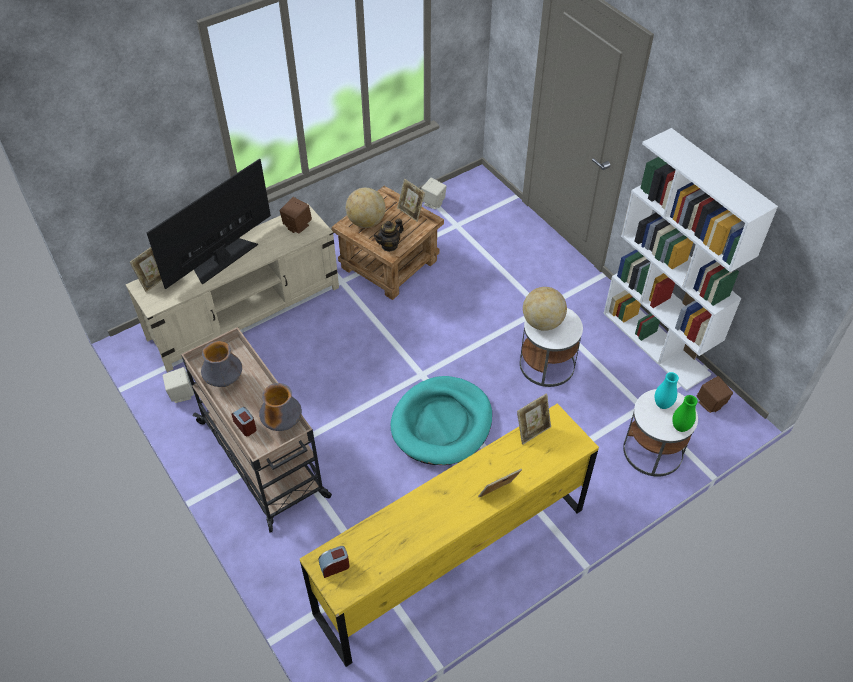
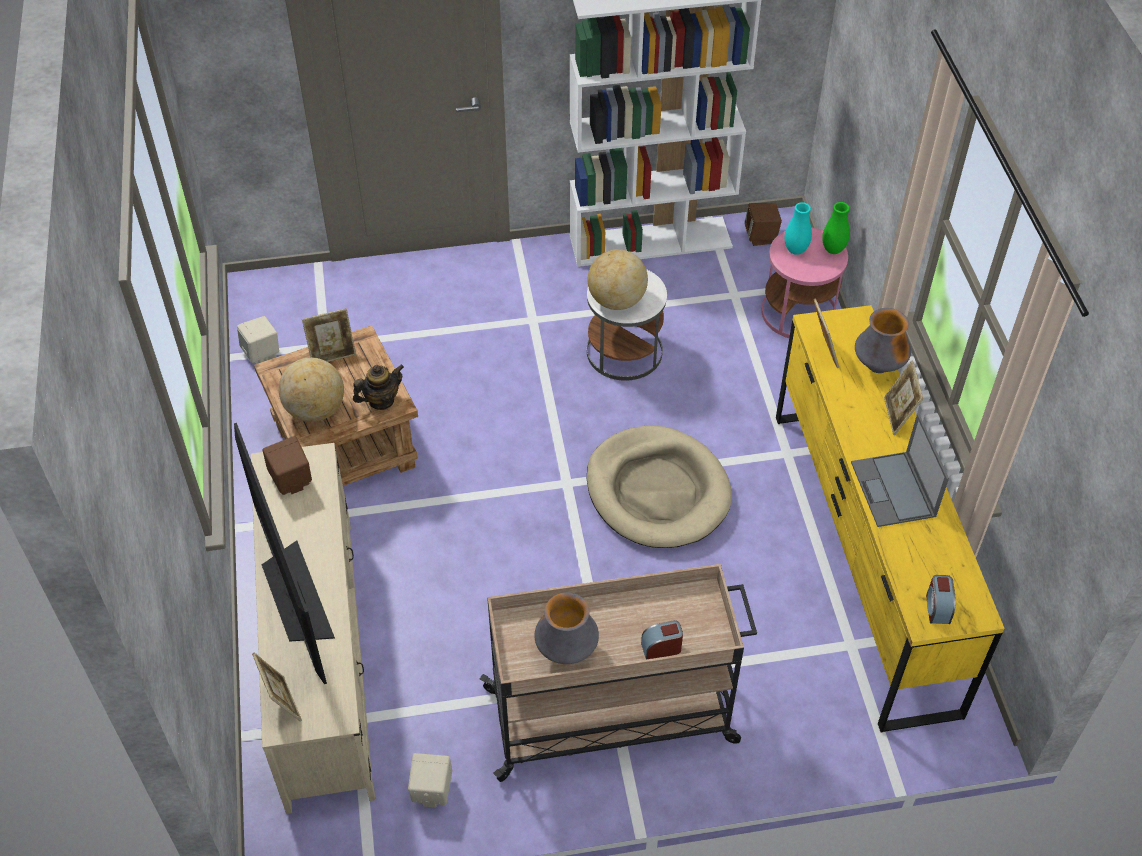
camera: 65 degrees left, 0 degrees up
(283, 424) = (679, 603): vase -> vase (878, 366)
(389, 245) = (381, 400): teapot -> teapot turned 105 degrees counterclockwise
(426, 511) = (893, 490): none -> laptop
(442, 423) = (657, 491): turquoise dog bed -> beige dog bed
(653, 451) = (799, 312): white side table -> pink side table

